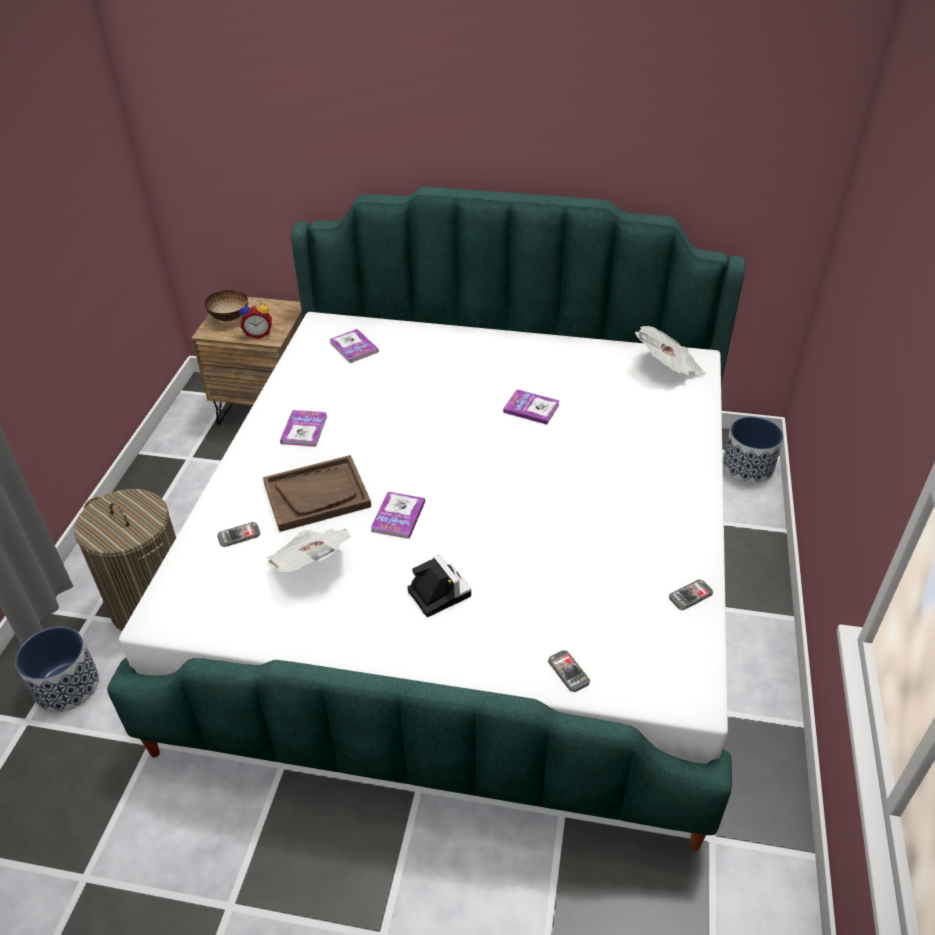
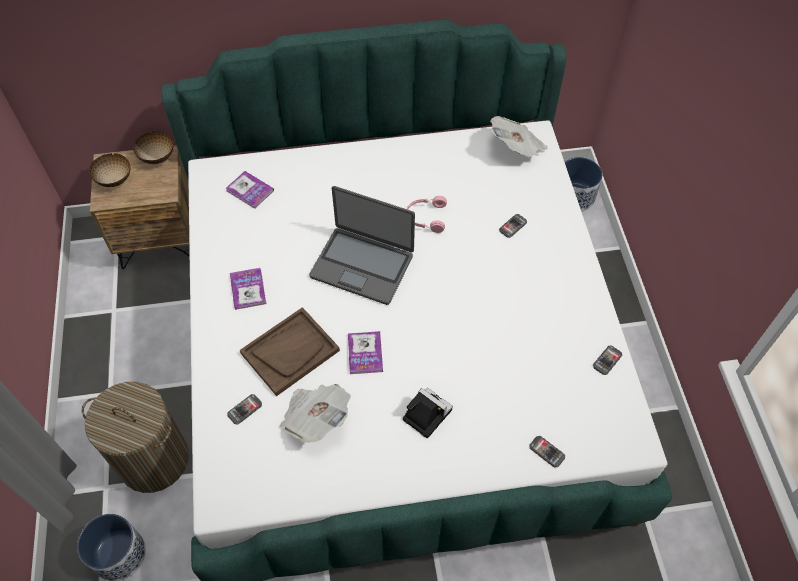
camera: 20 degrees left, 15 degrees up
(258, 334) = (151, 192): alarm clock -> none
(281, 308) = (157, 157): none -> bowl
(438, 435) = (362, 265): none -> laptop
(531, 408) = (425, 217): book -> pink headphones
(630, 437) = (513, 226): none -> phone

